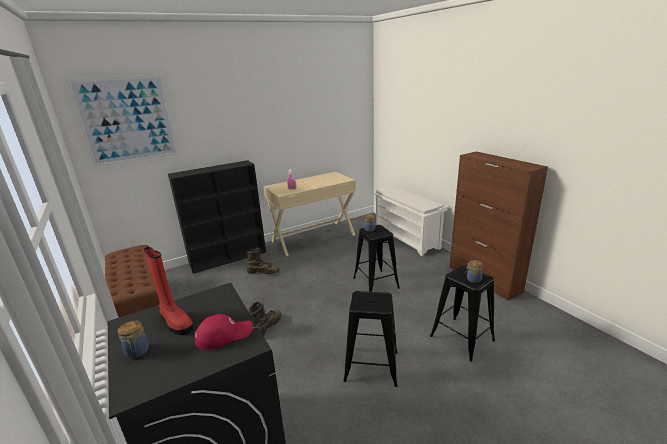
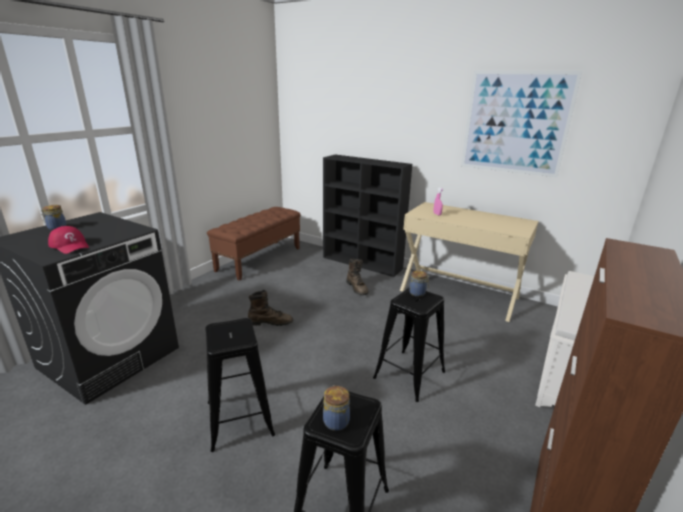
camera: 60 degrees right, 0 degrees up
(127, 120) = (318, 95): picture -> picture (515, 123)
(175, 322) = (93, 228): red boot -> none

